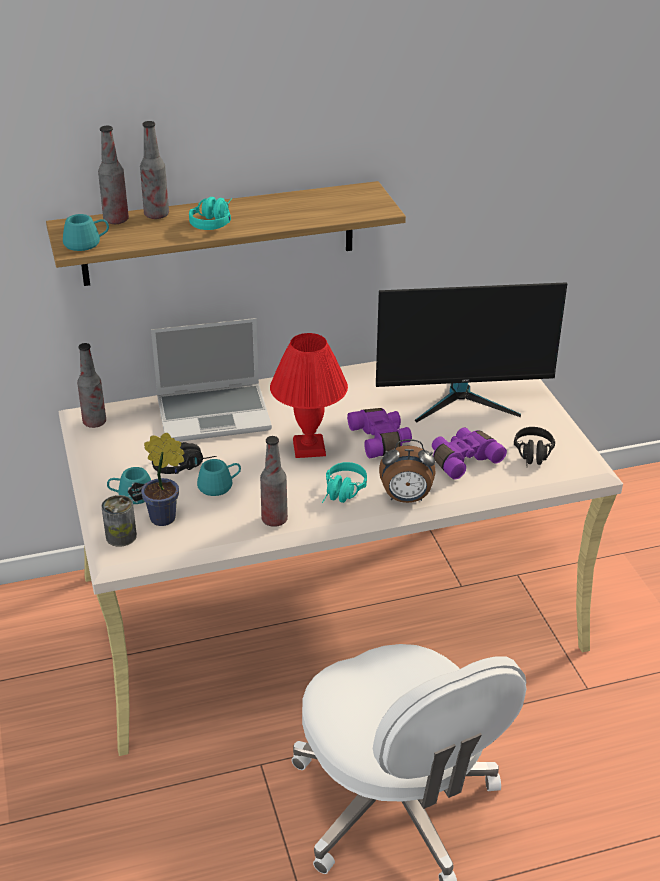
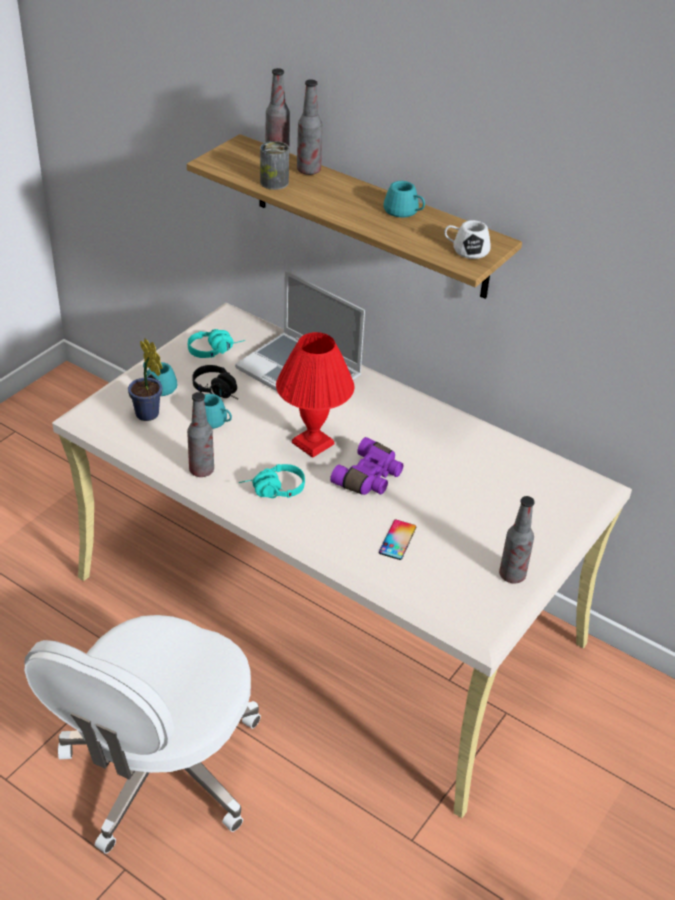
camera: 50 degrees right, 5 degrees up
(87, 243) = (226, 163): turquoise mug -> turquoise mug (404, 212)
(94, 422) = (224, 323): bottle -> bottle (512, 575)
(121, 536) = (107, 405): can -> can (274, 182)
(213, 221) = (333, 197): turquoise headphones -> turquoise headphones (216, 350)
(362, 203) = (466, 250): none -> white mug
(406, 499) = (304, 530): alarm clock -> none
(463, 400) = (486, 500): monitor -> none
(463, 459) = (397, 540): purple binoculars -> phone
(533, 457) = (453, 584): black headphones -> none

